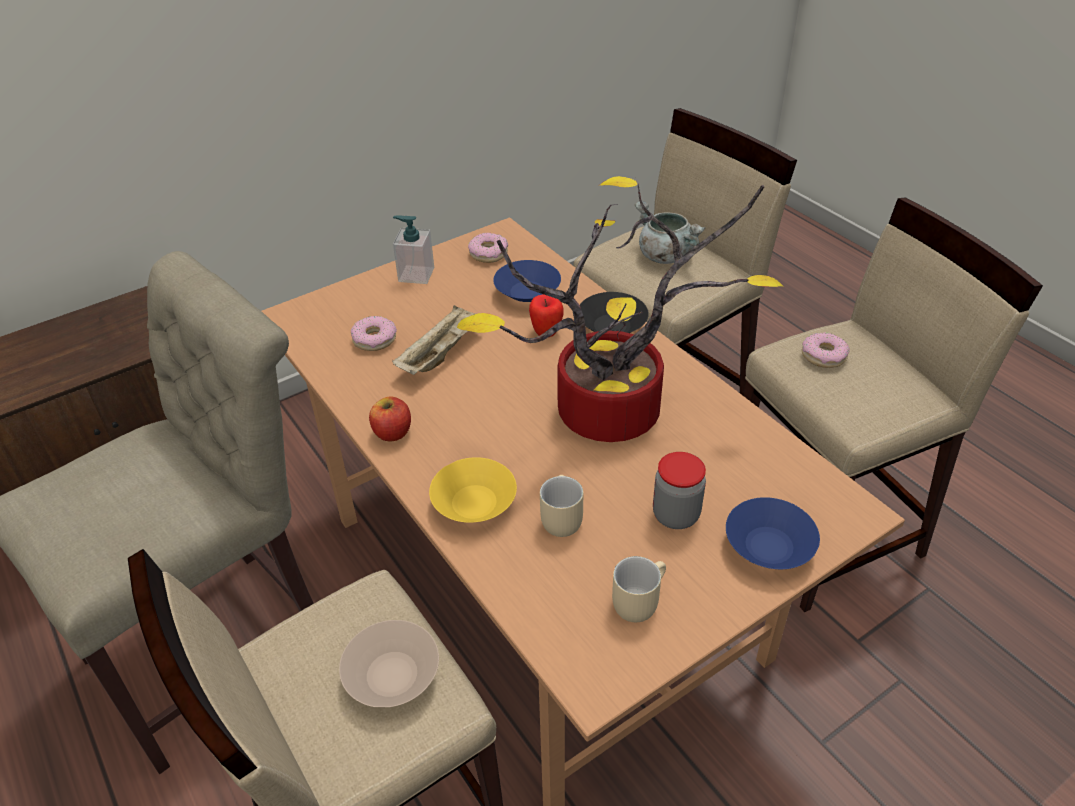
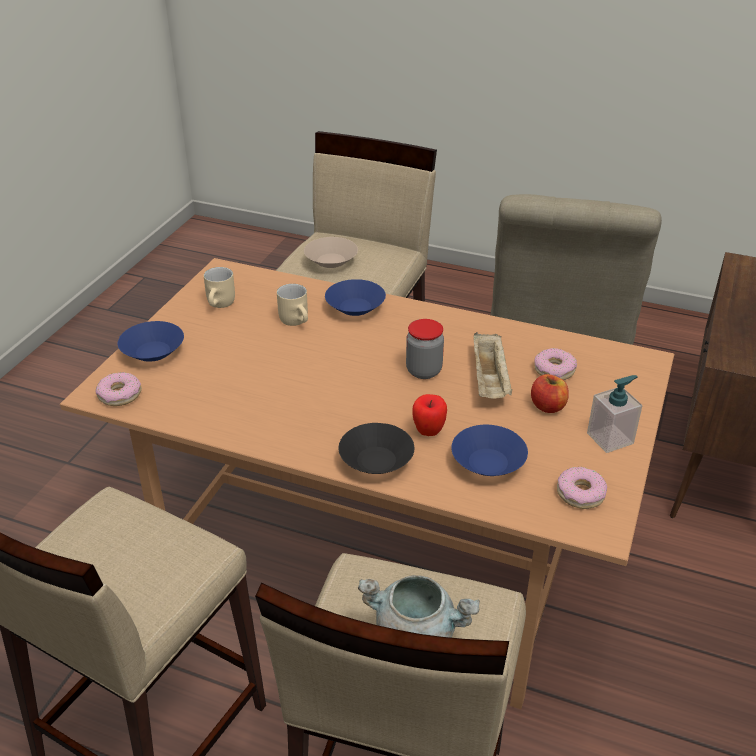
camera: 145 degrees right, 5 degrees down
(392, 432) = (452, 322): apple -> apple (548, 406)
(474, 503) = (355, 309): yellow bowl -> blue bowl
(605, 417) = (317, 385): potted plant -> none
(676, 515) = (223, 347): jar -> jar (424, 371)
(823, 356) = (160, 561): donut -> donut (120, 395)

